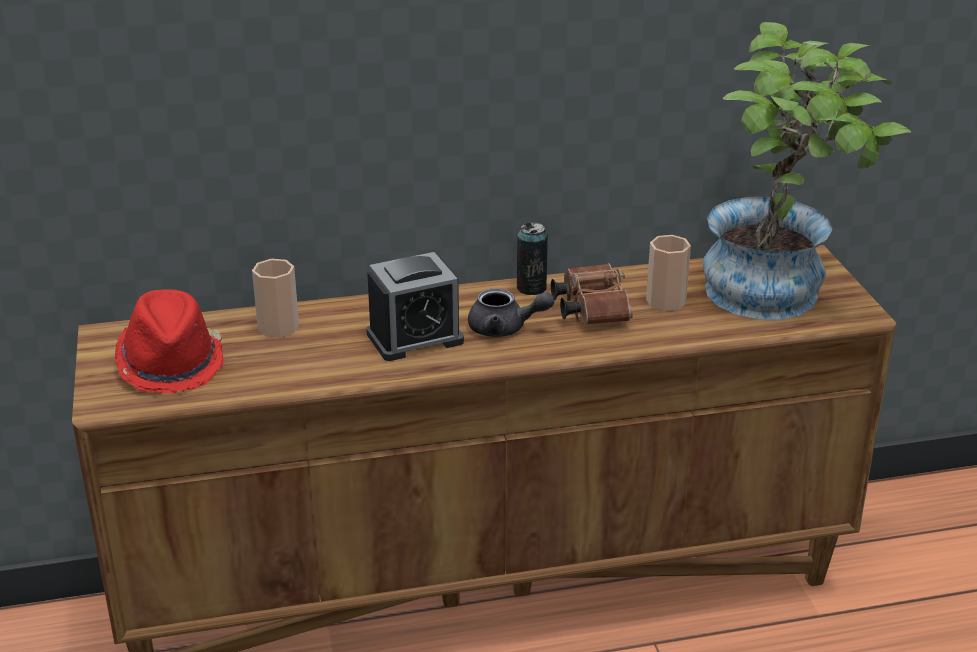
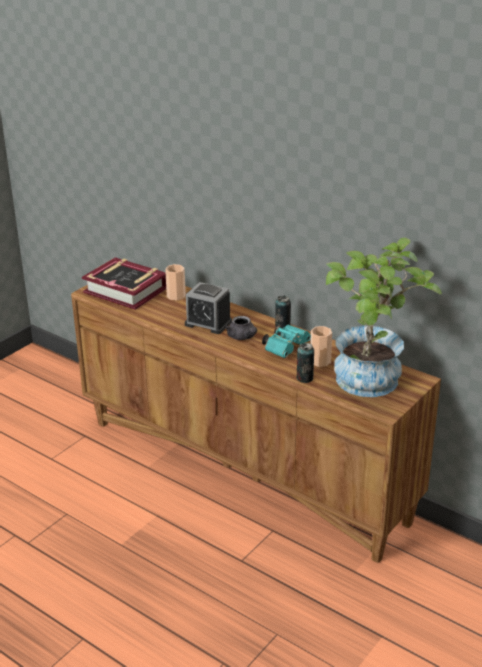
camera: 50 degrees right, 0 degrees up
(171, 363) = (126, 290): red hat -> book
(590, 309) = (286, 348): brown binoculars -> turquoise binoculars
(696, 333) = (304, 378): none -> can

